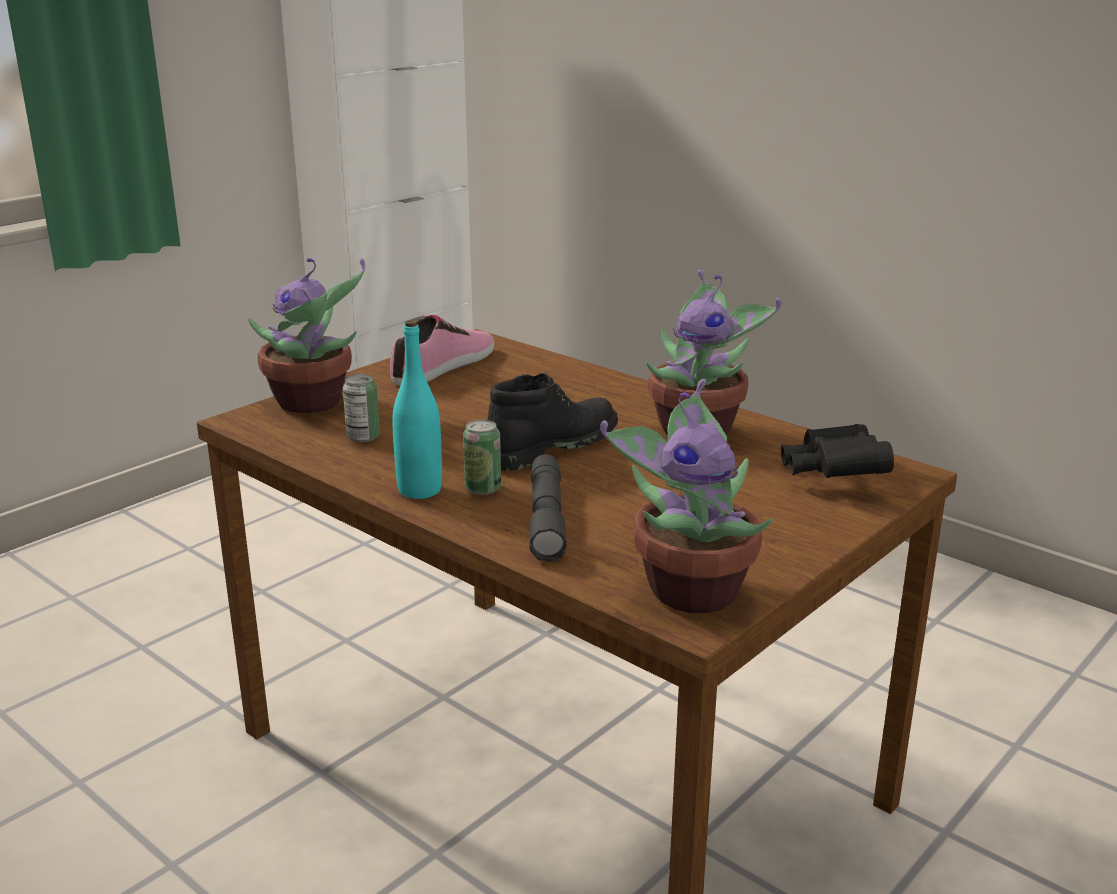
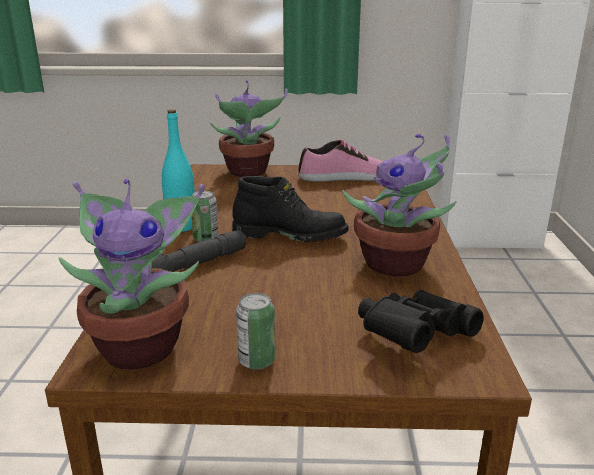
camera: 50 degrees right, 0 degrees up
(363, 437) = (226, 194): can -> can (257, 361)

